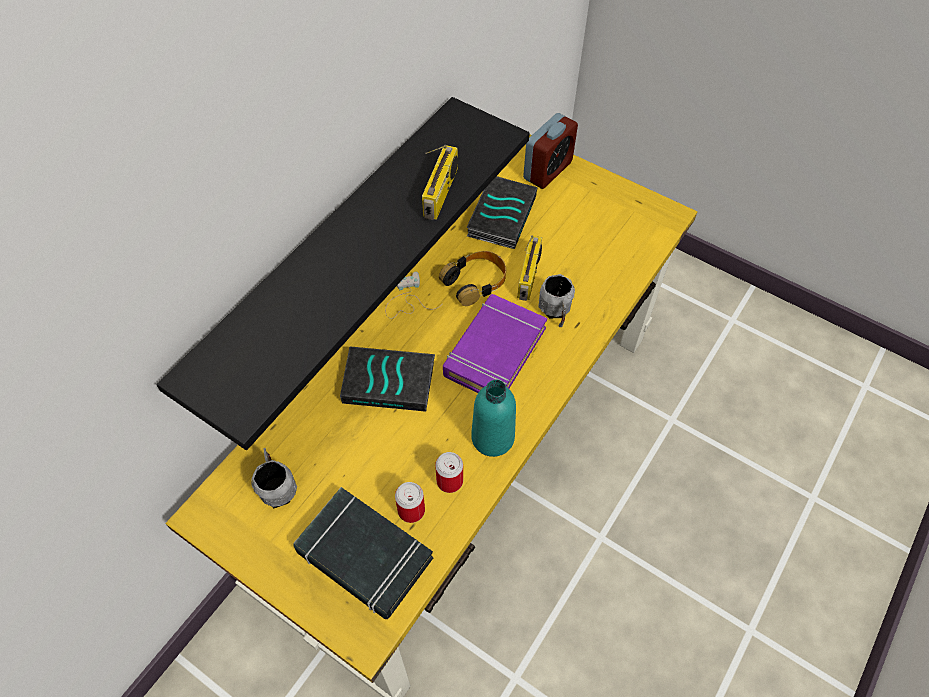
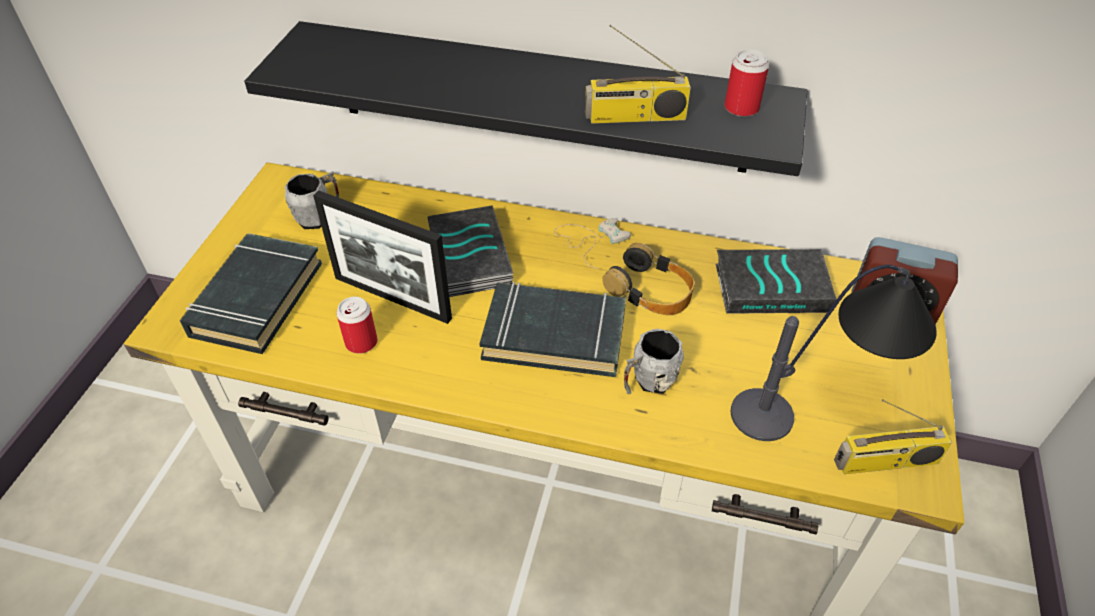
camera: 70 degrees right, 10 degrees down
(410, 449) = (392, 298): none -> picture frame
(411, 510) = (316, 320): can -> can (741, 108)
(492, 437) = (431, 366): turquoise bottle -> none
(494, 351) = (554, 335): purple book -> black book
(529, 276) = (691, 340): radio -> radio (885, 462)
(601, 233) = (820, 401): none -> table lamp

